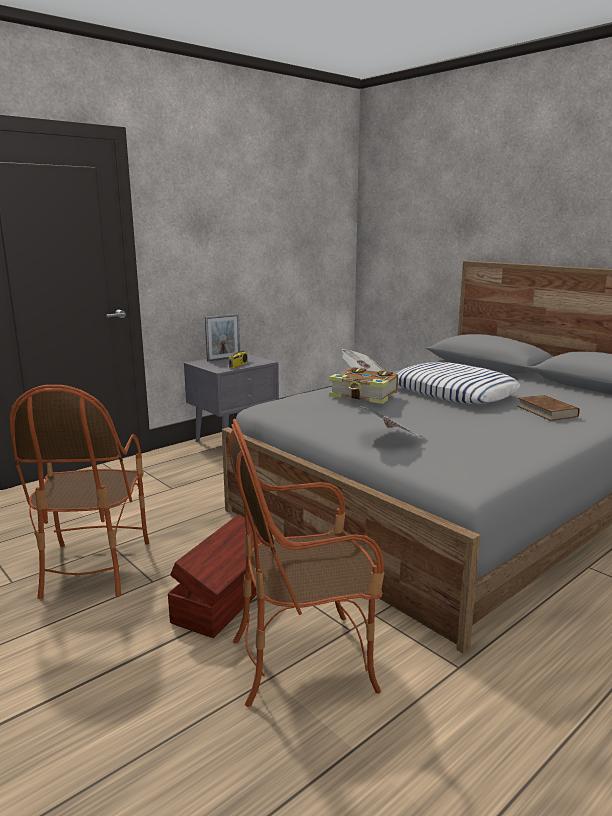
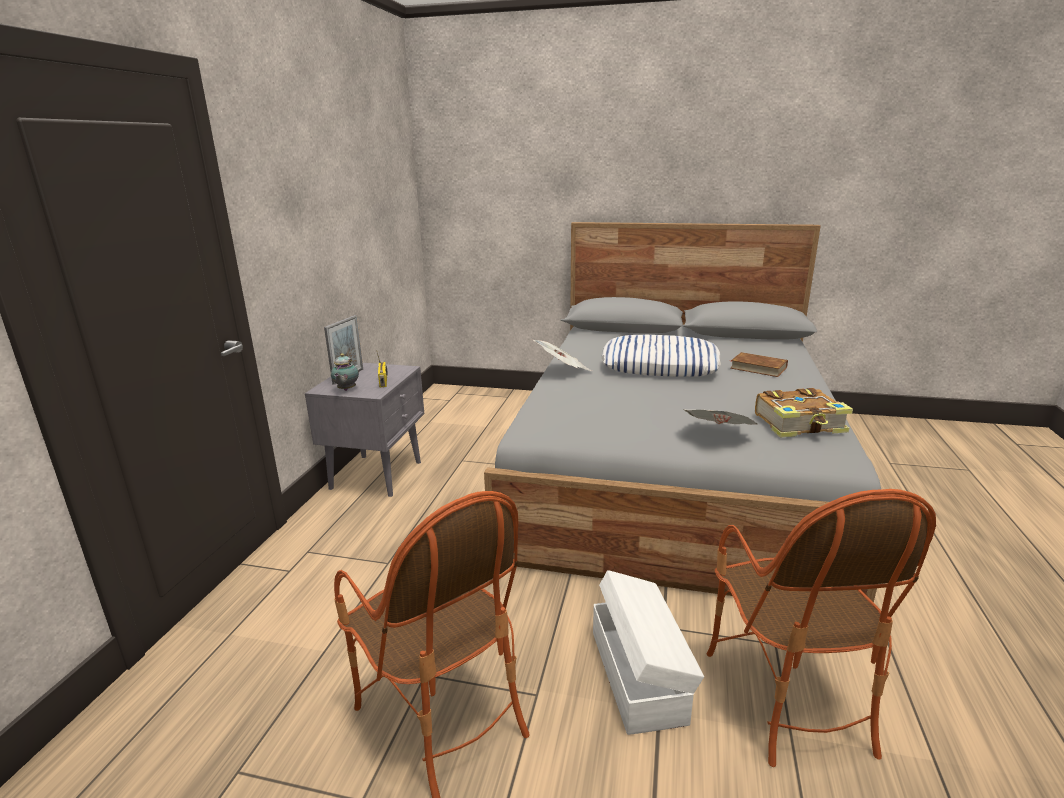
camera: 35 degrees left, 5 degrees up
(208, 365) = (346, 390): none -> teapot
(225, 600) = (639, 674): brown storage box -> white storage box
(304, 660) = (788, 697): armchair -> armchair turned 45 degrees counterclockwise
(364, 395) = (610, 390): book -> book (800, 424)

